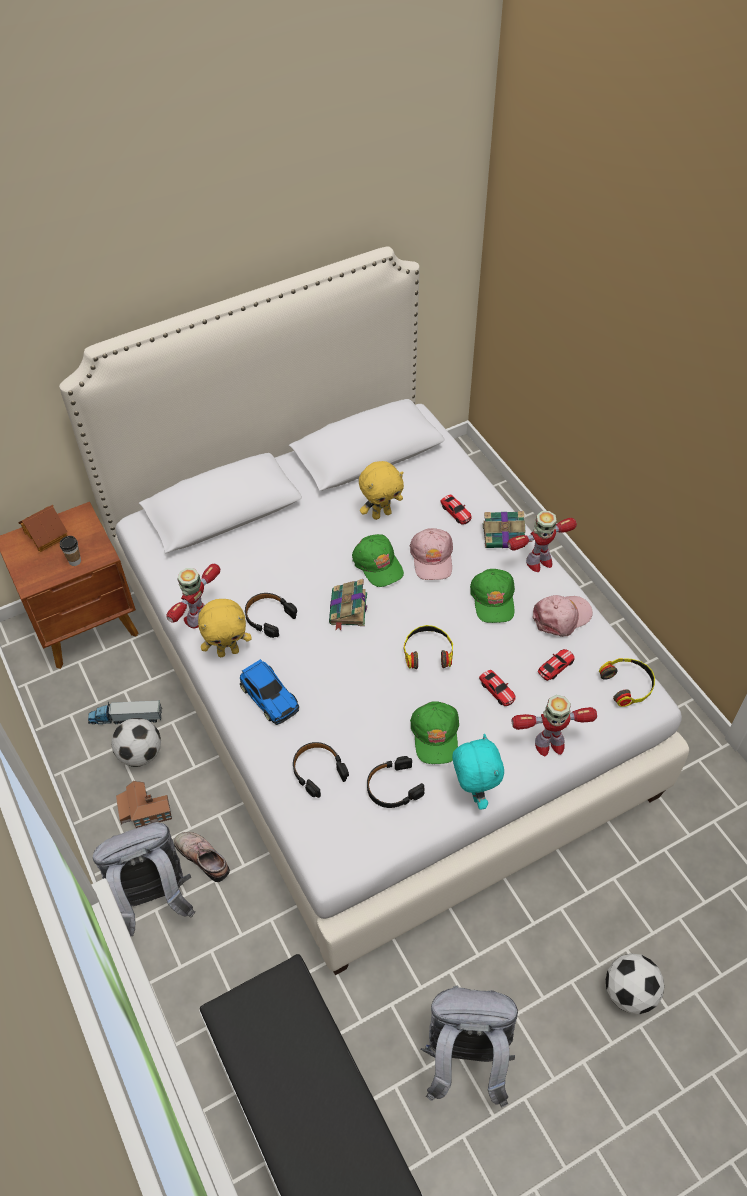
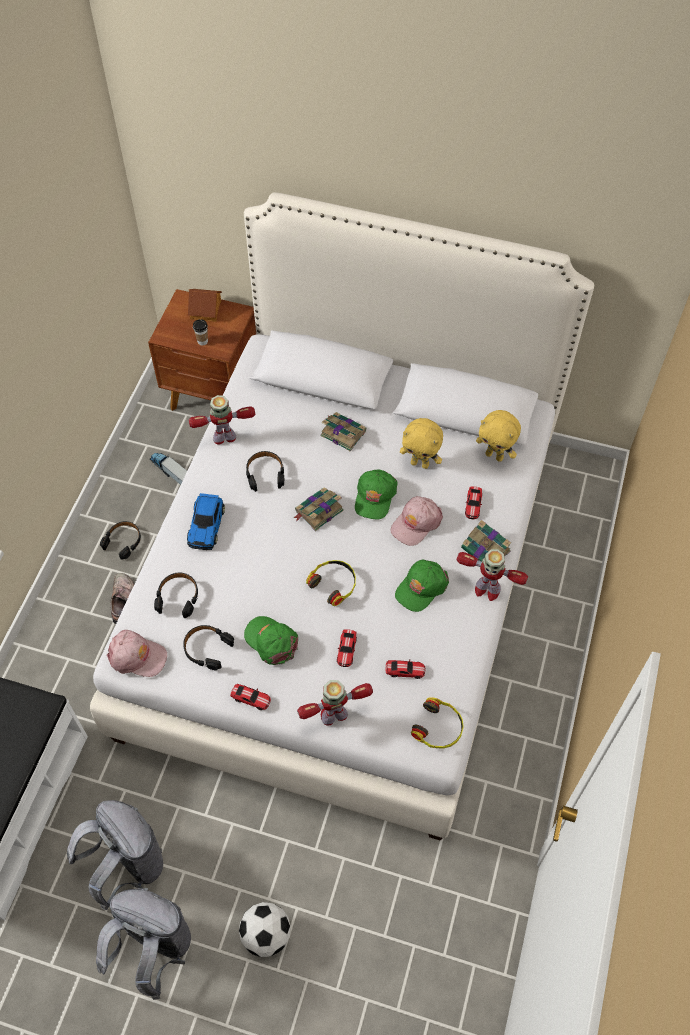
camera: 45 degrees right, 5 degrees up
(140, 754) = (158, 504): football -> none
(144, 810) = (123, 541): toy house -> black headphones
(153, 900) = (71, 599): grey backpack -> grey backpack (153, 948)
(228, 651) = (217, 475): yellow plush toy -> yellow plush toy (495, 456)
(293, 538) = (342, 433): none -> book
(435, 735) = (271, 641): green cap -> green cap turned 90 degrees clockwise
(473, 792) = (251, 698): turquoise plush toy -> toy car
(549, 744) = (334, 715): toy robot -> toy robot turned 120 degrees clockwise
(561, 617) = (453, 641): pink cap -> pink cap (137, 656)

